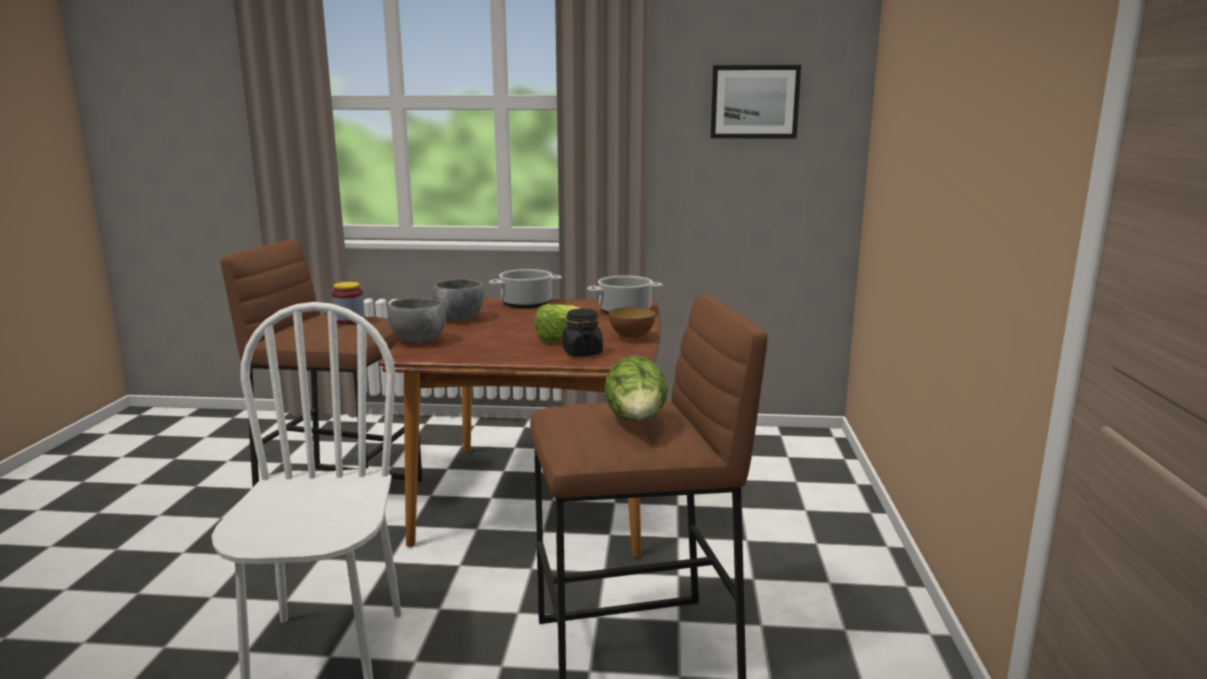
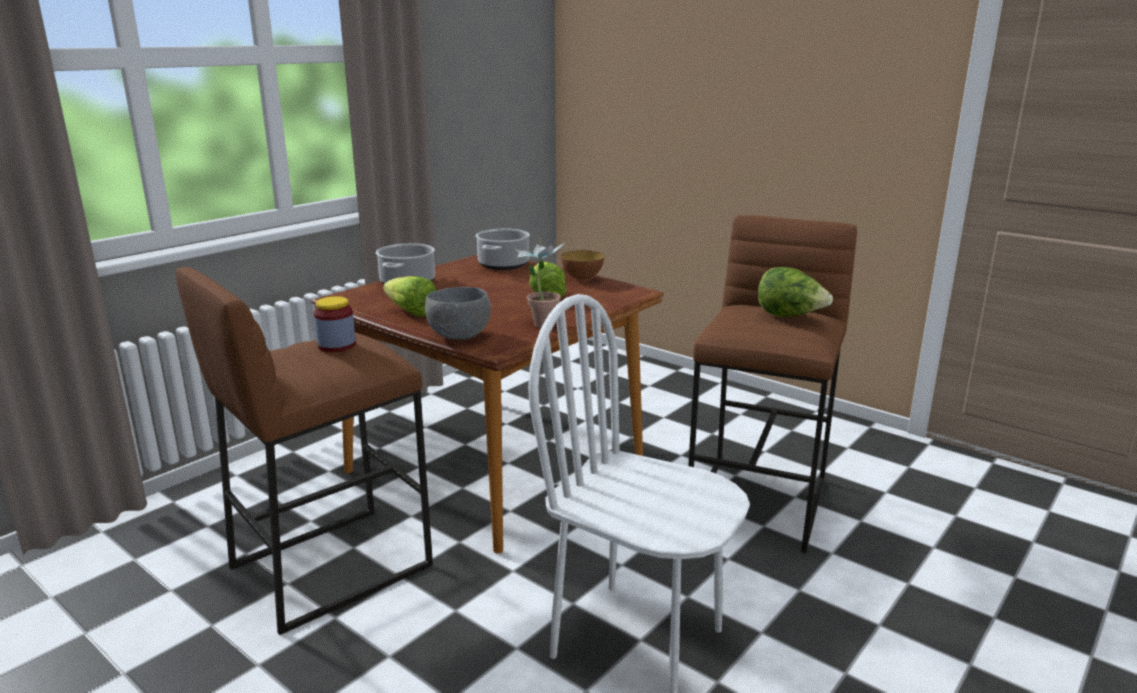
camera: 55 degrees left, 5 degrees up
(459, 319) = (408, 311): grey bowl -> lettuce
(485, 352) = (541, 322): none -> potted plant
(582, 352) = (595, 298): black jar -> none
(754, 102) = (486, 50): picture -> none

